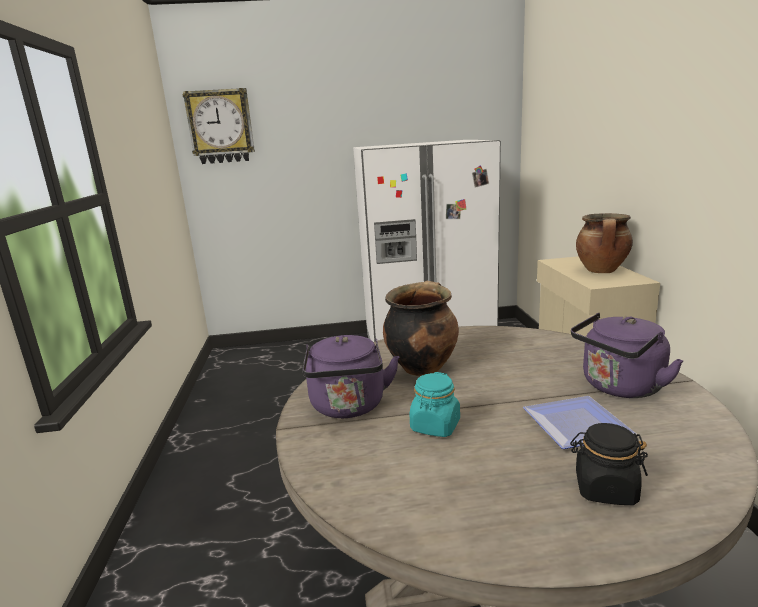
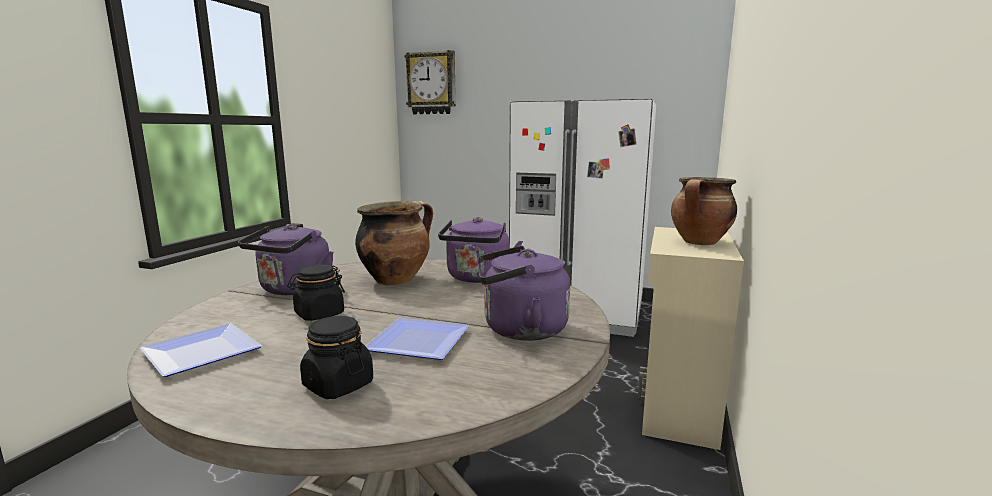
camera: 25 degrees right, 5 degrees down
(424, 510) = (200, 355): none -> plate
(435, 426) = (319, 314): turquoise jar -> black jar
(487, 345) = (477, 278): none -> purple kettle

